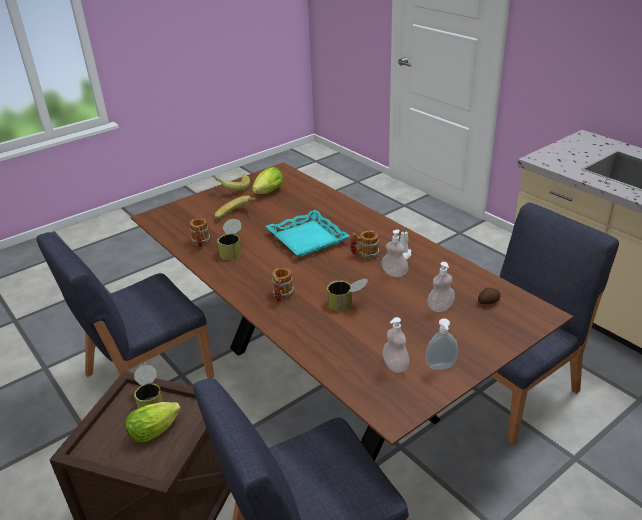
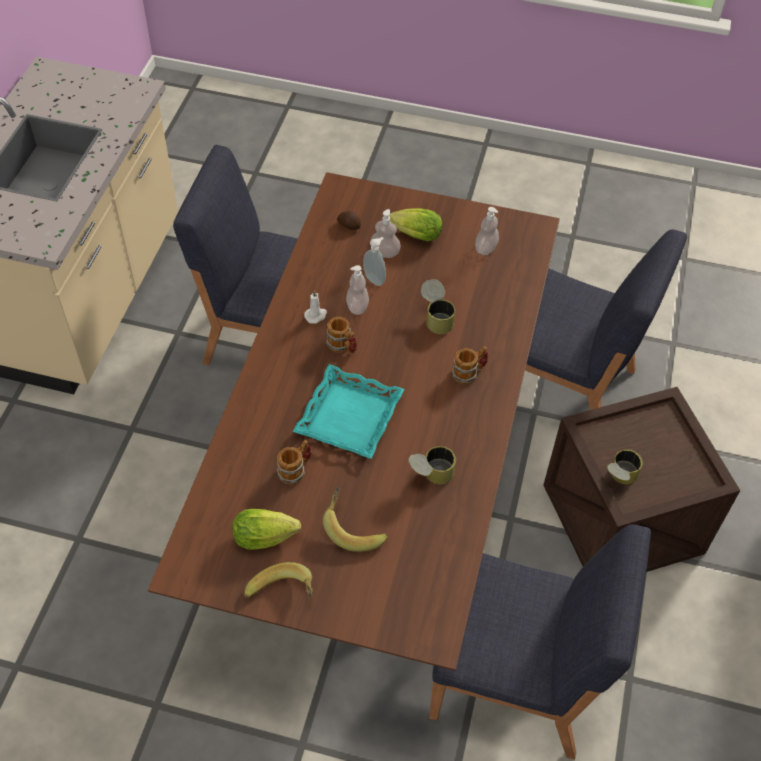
camera: 130 degrees left, 20 degrees up
(157, 430) = (638, 445): lettuce -> lettuce (413, 235)
(201, 243) = (444, 519): mug -> mug (295, 470)
(441, 367) = (462, 222): soap dispenser -> soap dispenser (375, 279)

